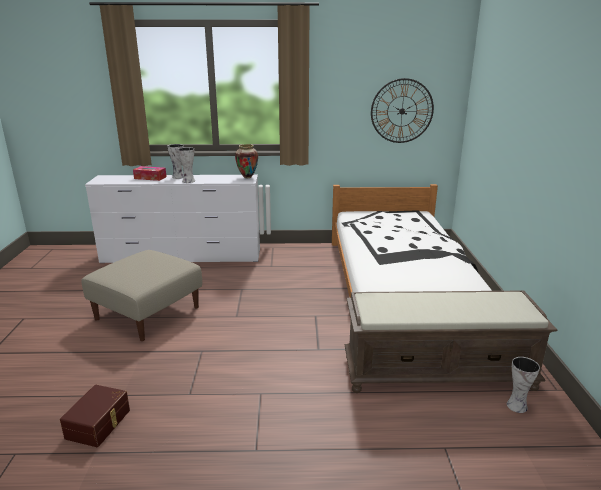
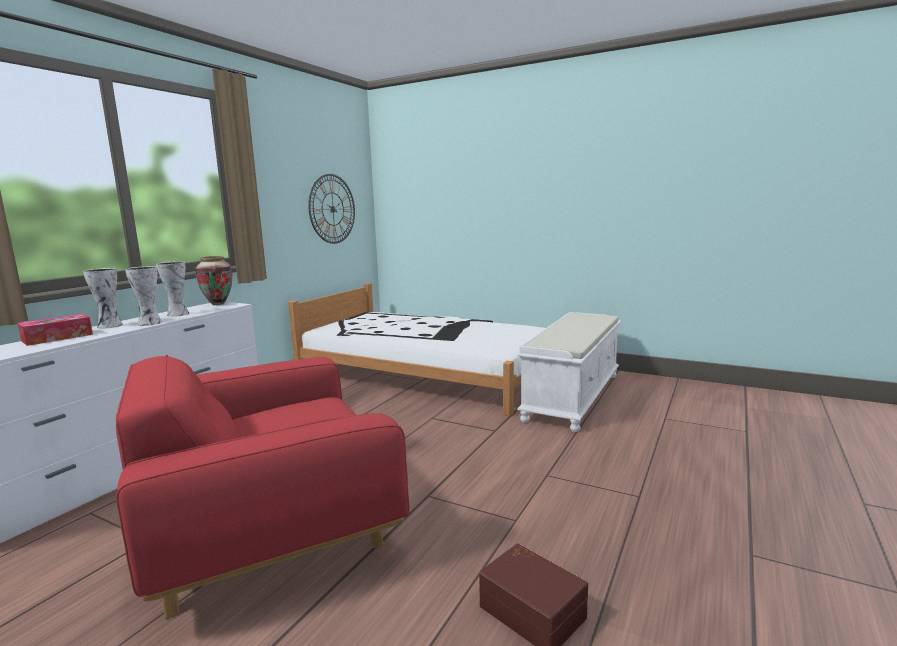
camera: 60 degrees left, 10 degrees down
(148, 313) = (269, 524): beige ottoman -> red armchair
(438, 372) = (572, 396): brown bench -> white bench
(516, 405) = (628, 386): vase -> vase (177, 314)

